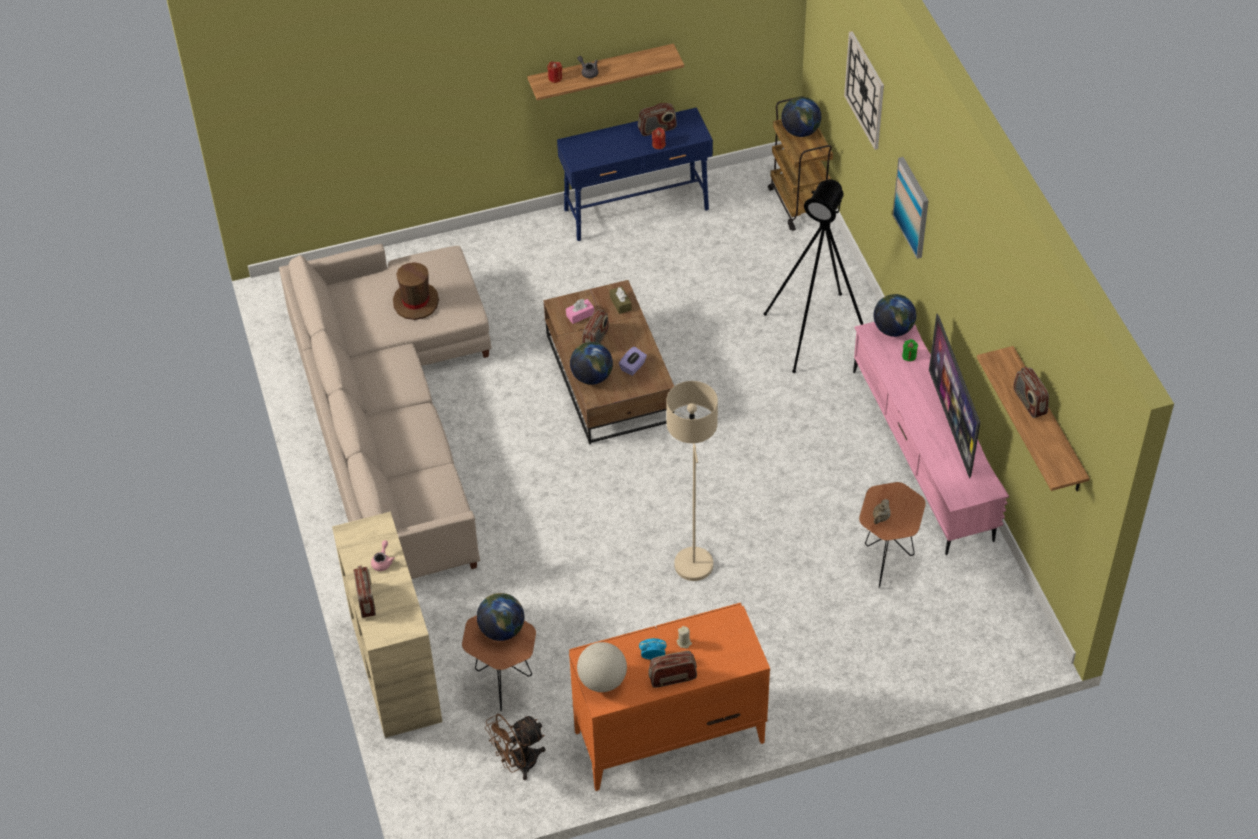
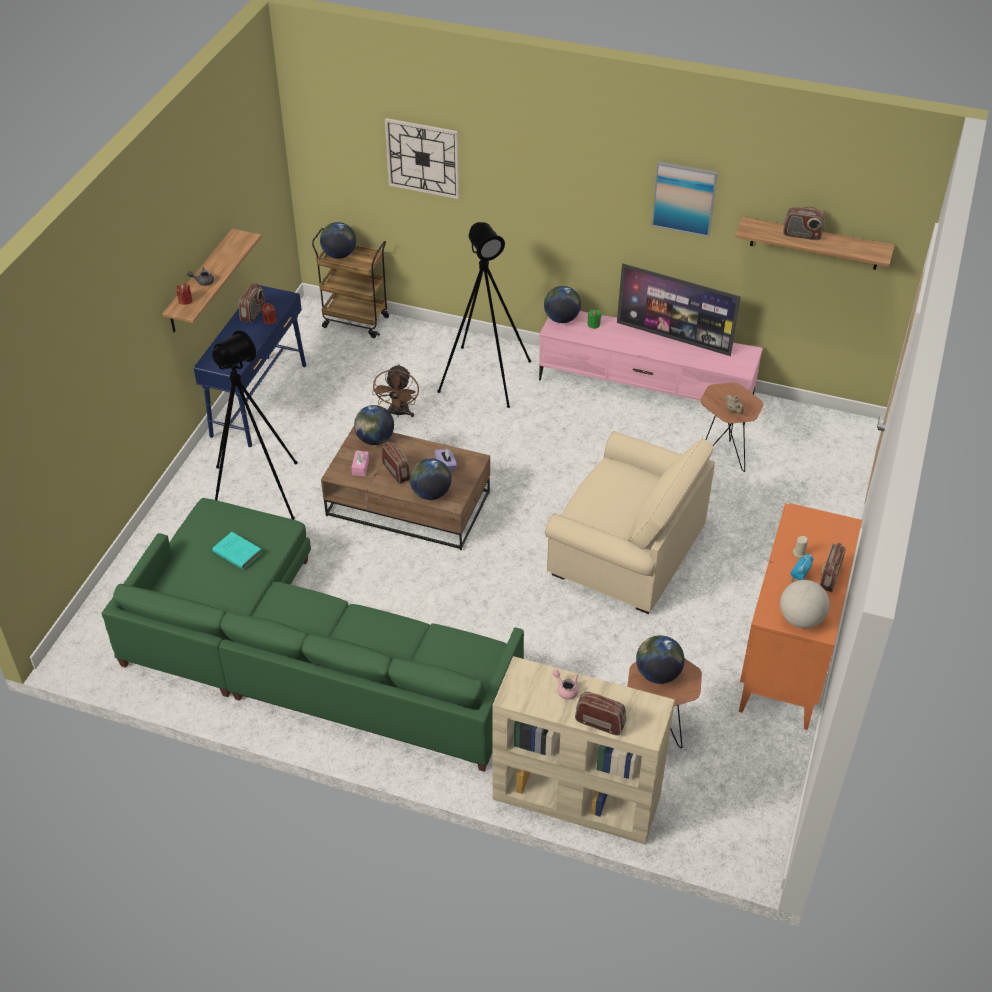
camera: 55 degrees left, 5 degrees down
(393, 417) = (305, 654): beige sofa -> green sofa
(416, 302) = (236, 552): brown hat -> turquoise book
(518, 763) = (743, 765): brown fan -> brown fan (398, 413)
(530, 277) = (255, 492): none -> black floor lamp
(620, 303) = (375, 439): brown tissue box -> globe
(692, 555) = (626, 551): beige floor lamp -> beige armchair
(912, 207) = (535, 209): picture -> picture (684, 198)

